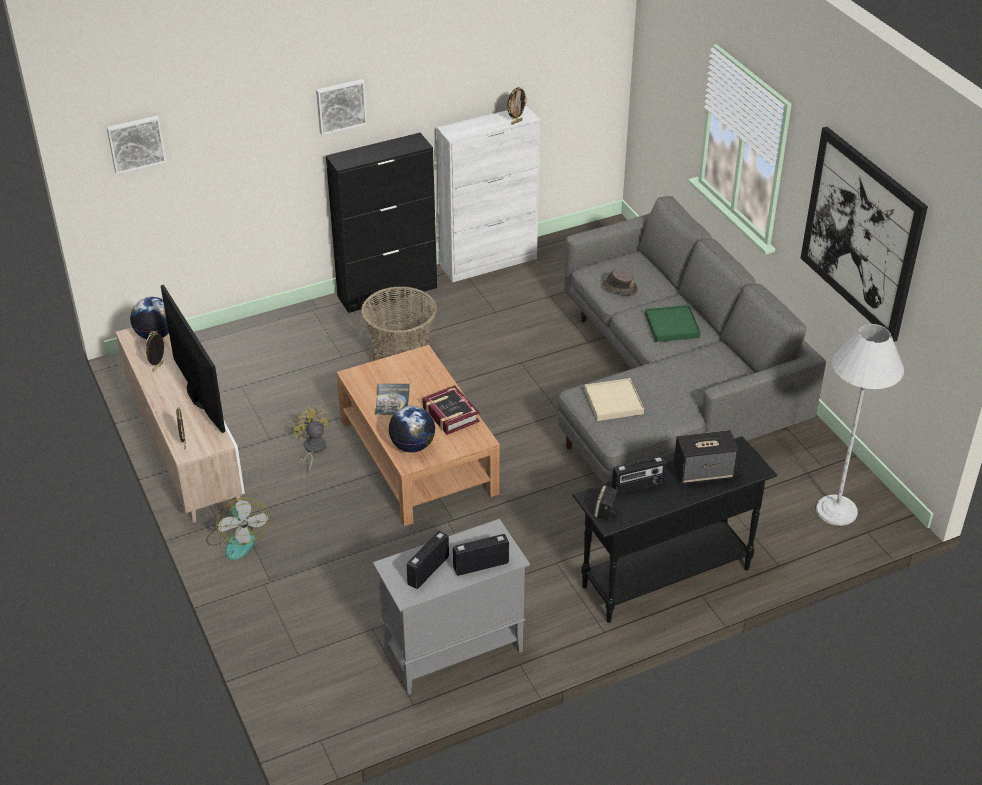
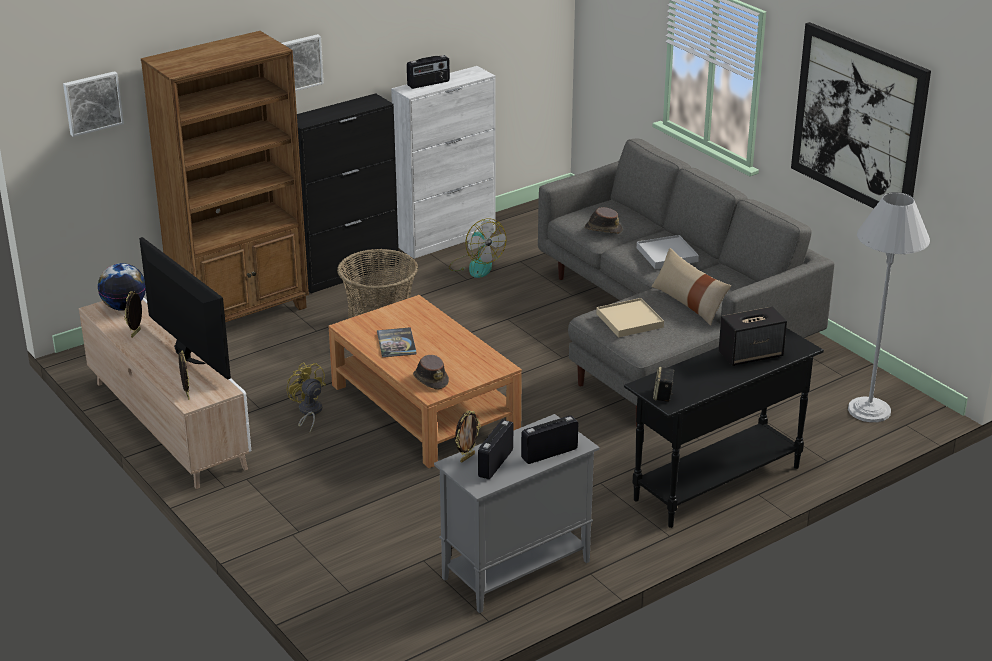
camera: 10 degrees left, 10 degrees down
(237, 539) = (251, 498): fan -> fan (476, 266)
(280, 329) = (241, 313): none -> brown bookcase
(413, 446) = (431, 379): globe -> brown hat
(450, 415) = (461, 350): book -> none
(516, 122) = (471, 78): picture frame -> picture frame (467, 457)
(638, 487) = (689, 372): radio -> radio (428, 84)
(672, 326) = (666, 254): green tray -> white tray
(676, 387) = (689, 303): none -> beige pillow

